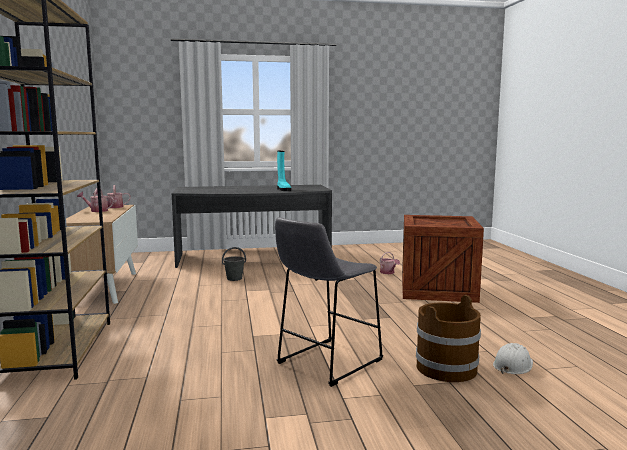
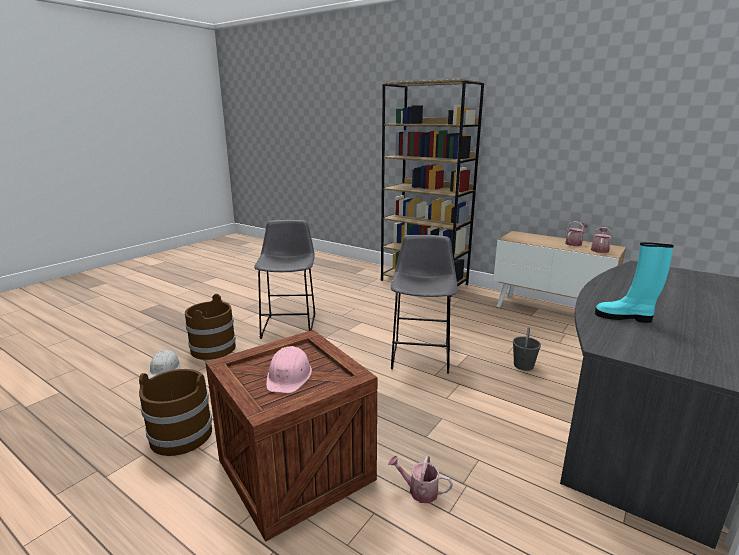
camera: 135 degrees right, 10 degrees up
(270, 301) = (421, 353): none -> grey stool
(441, 222) = (289, 376): none -> pink hard hat
(502, 317) = (180, 435): none -> brown bucket

